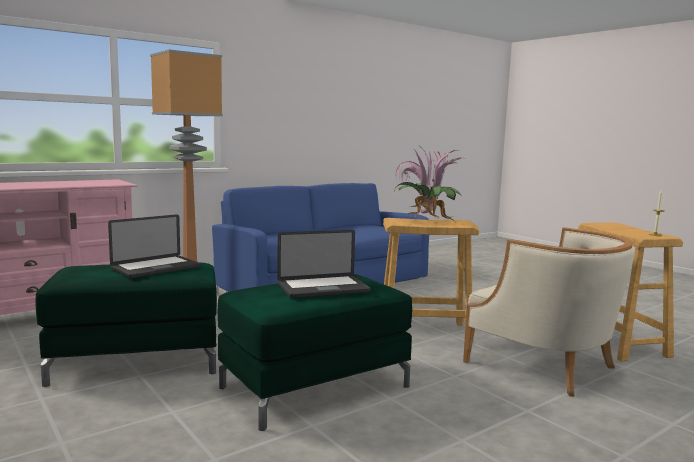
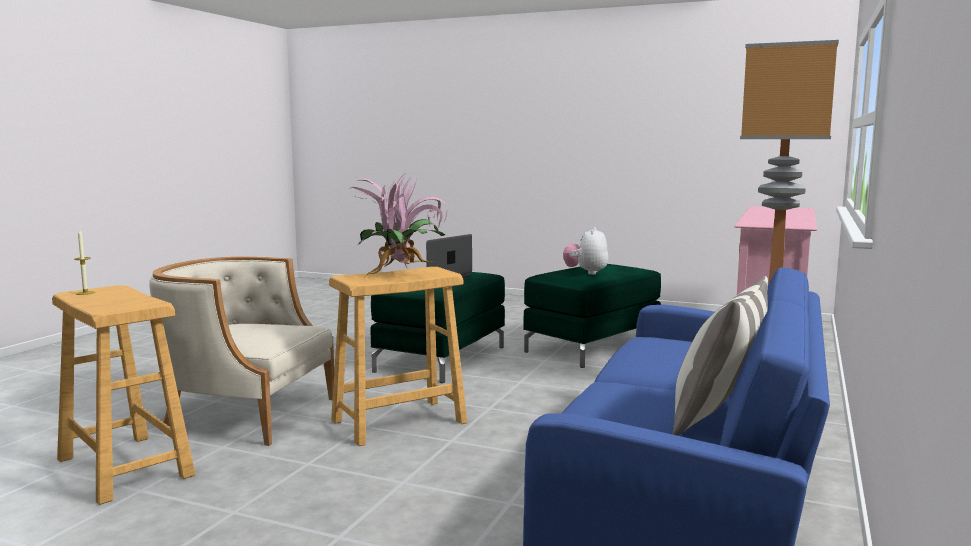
camera: 150 degrees right, 0 degrees up
(156, 268) = (586, 272): laptop -> plush toy
(346, 226) = (718, 417): none -> pillow

